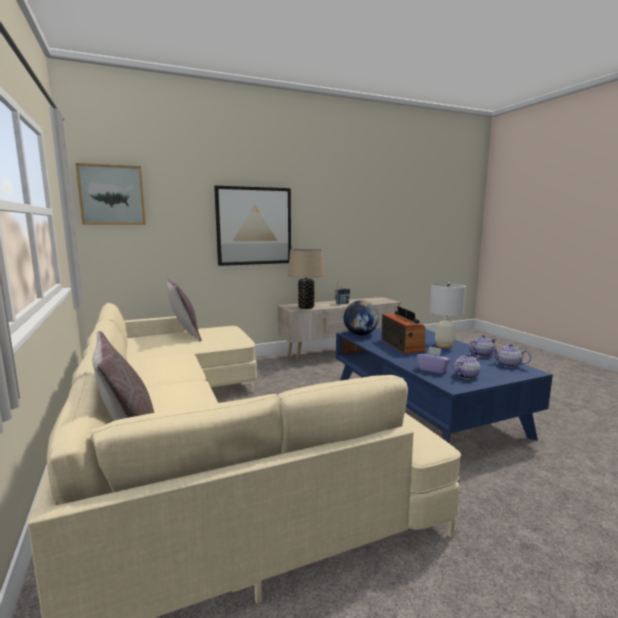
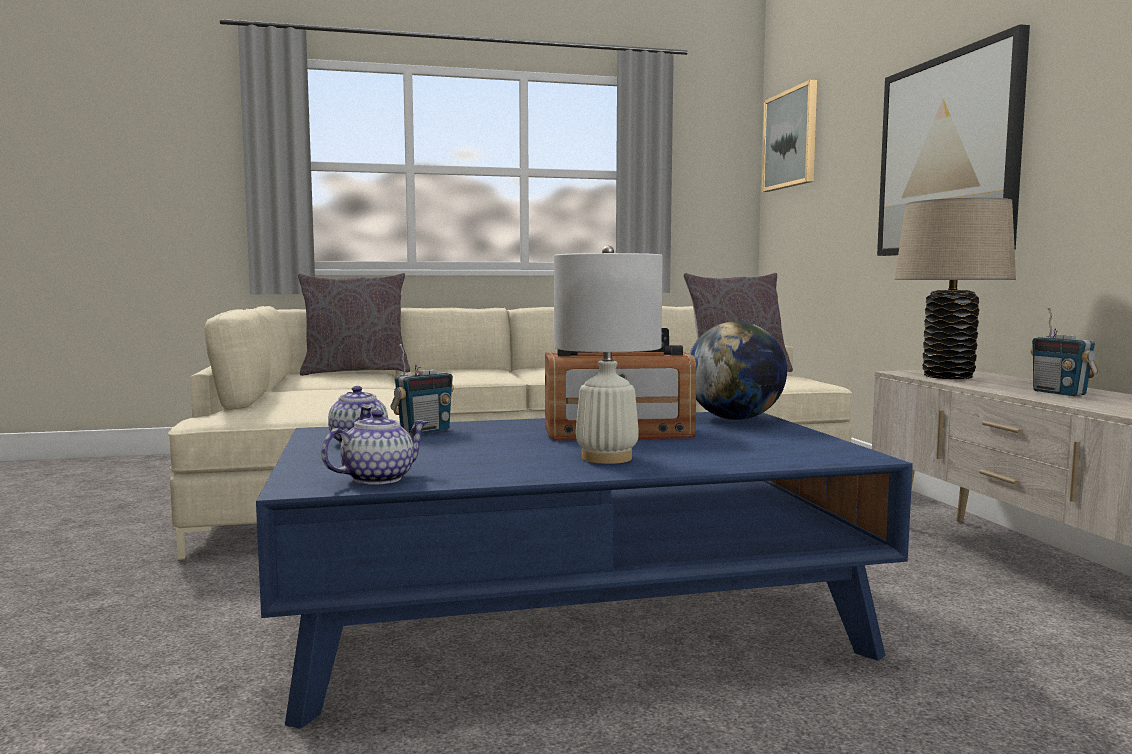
camera: 100 degrees right, 5 degrees down
(432, 369) = (424, 431): purple tissue box -> radio
(481, 354) = (490, 473): teapot -> none

